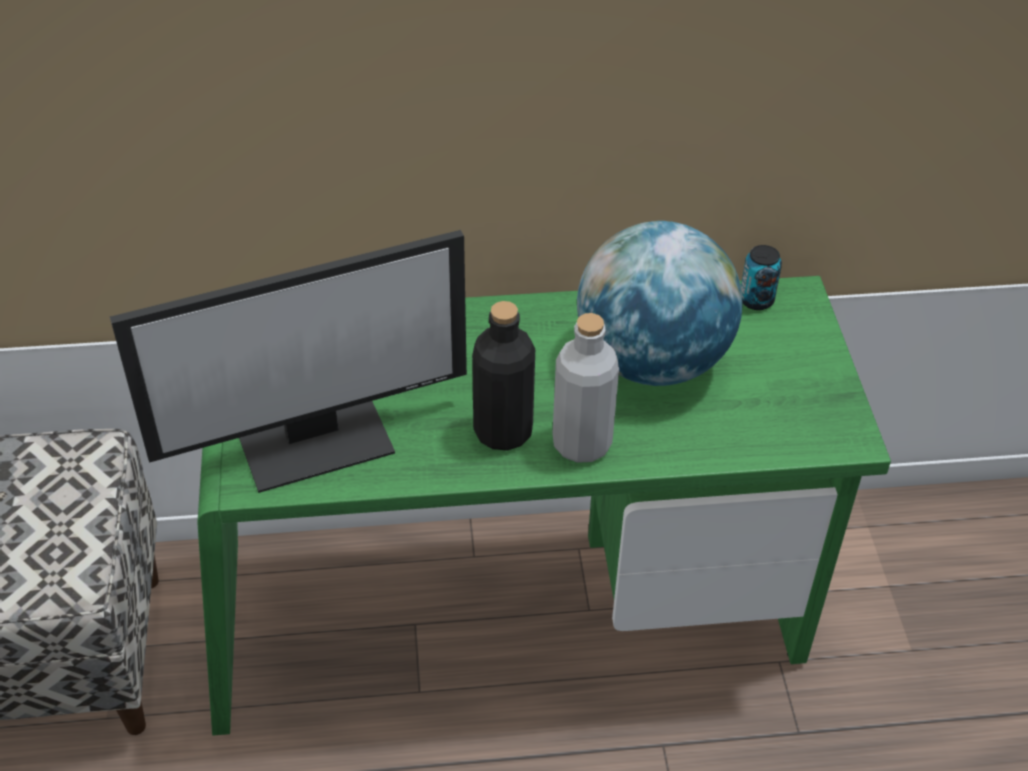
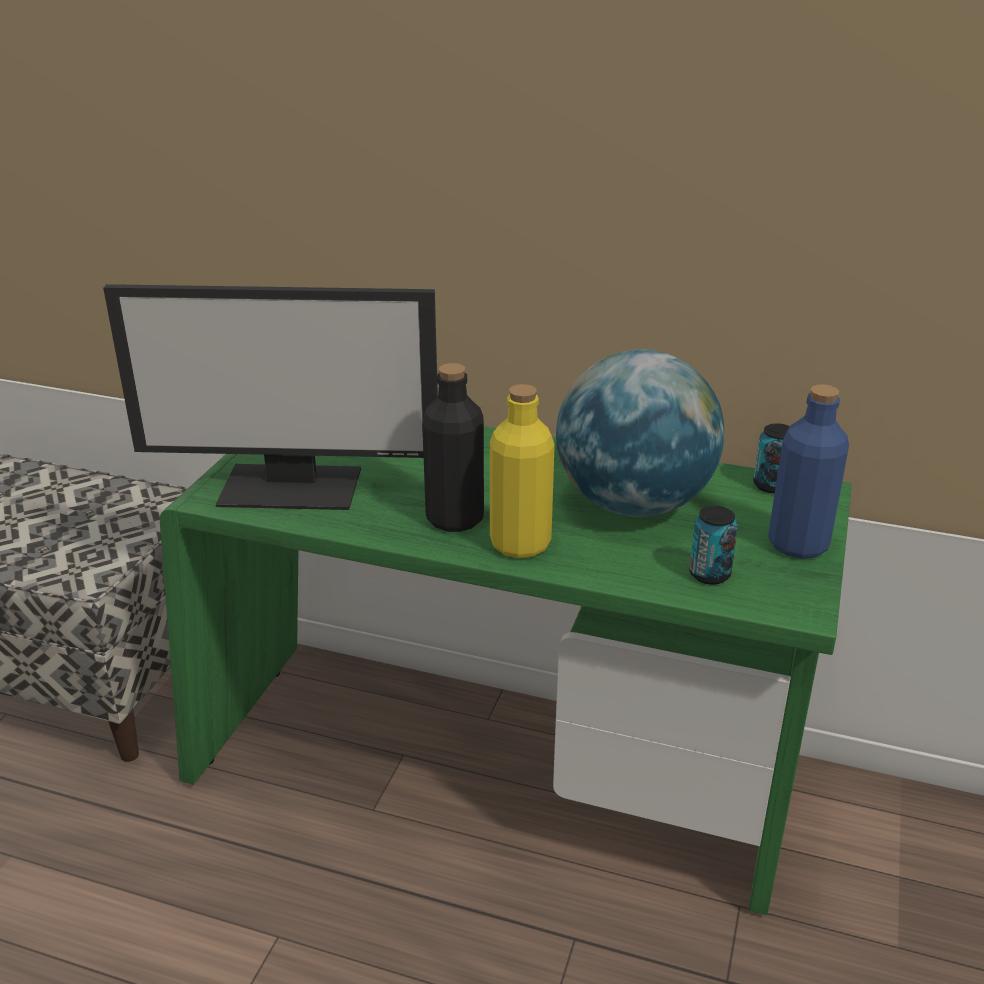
camera: 25 degrees right, 15 degrees down
(581, 443) = (520, 544): grey bottle -> yellow bottle
(761, 425) = (709, 574): none -> can
(813, 366) = (798, 544): none -> blue bottle

